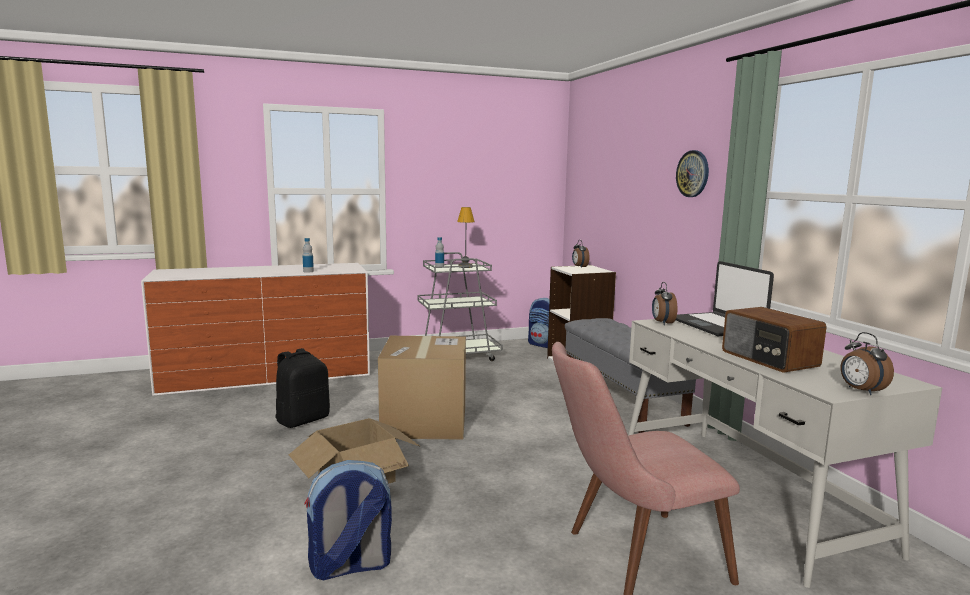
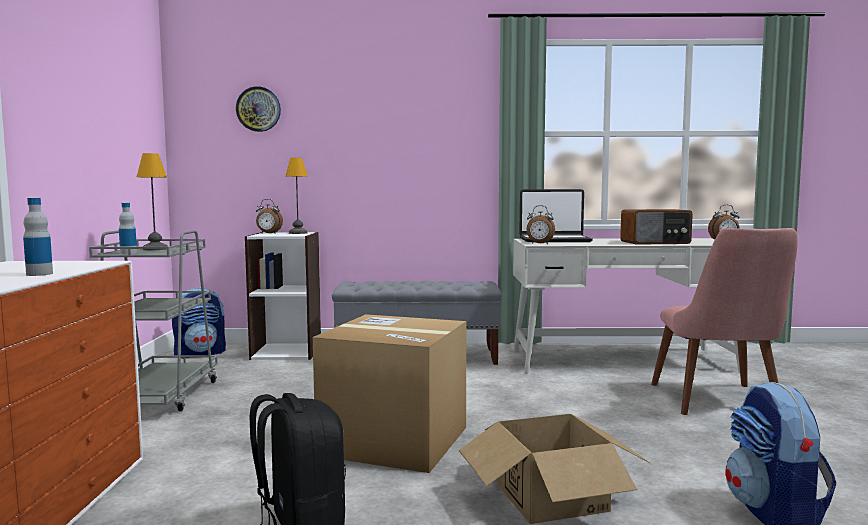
camera: 70 degrees left, 5 degrees down
(594, 270) = (298, 233): none -> table lamp
(693, 173) = (433, 117): wall clock -> wall clock (258, 109)

